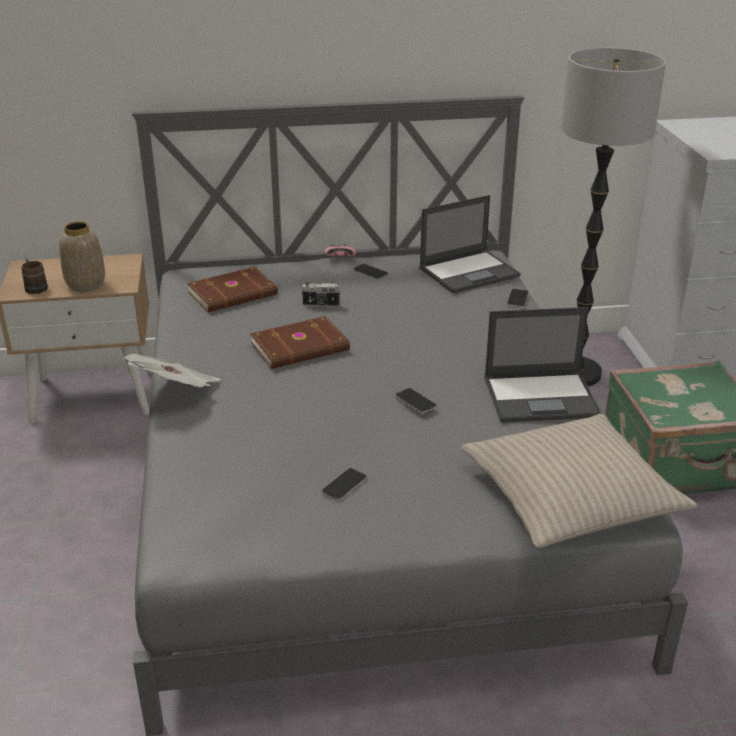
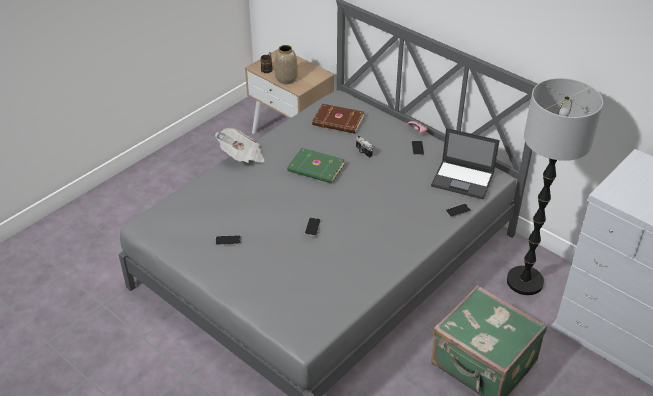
camera: 50 degrees right, 10 degrees up
(301, 347) = (316, 168): brown book -> green book
(542, 397) = (365, 265): laptop -> none
(570, 496) = (292, 312): beige pillow -> none

